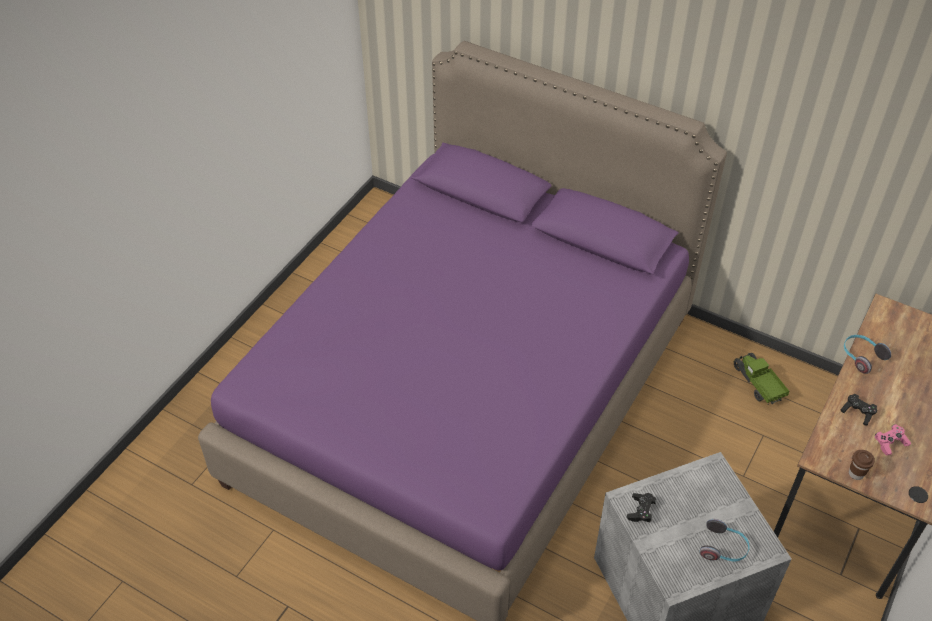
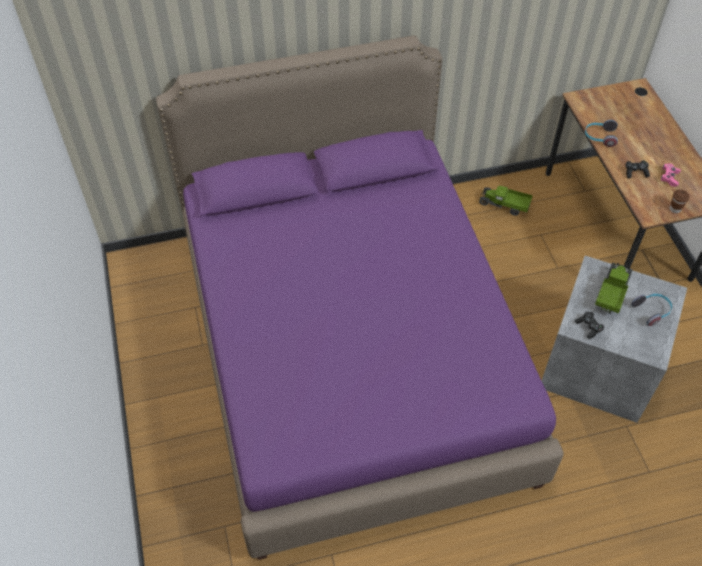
camera: 45 degrees left, 5 degrees up
(702, 502) = (611, 293): none -> toy truck

